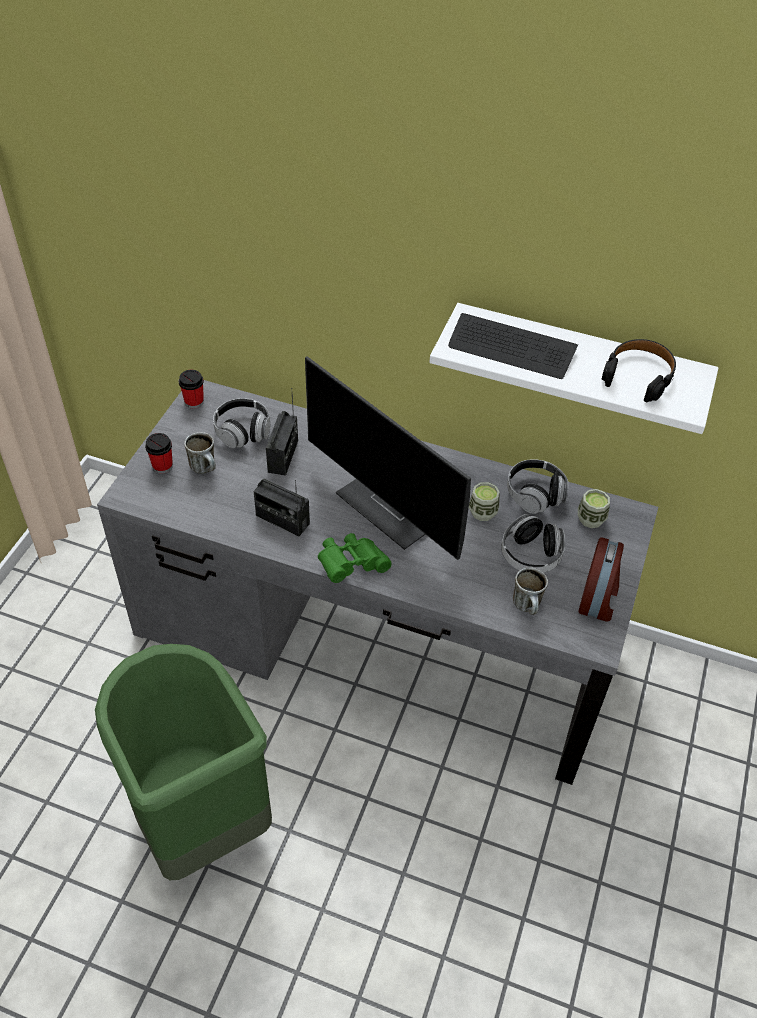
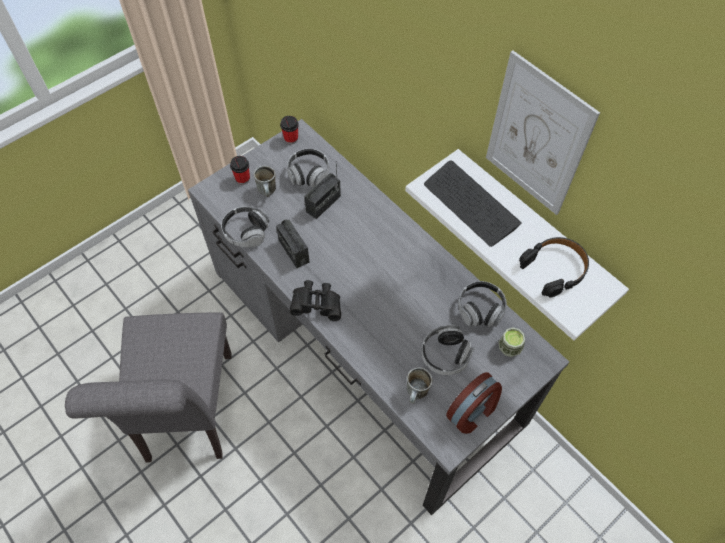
camera: 30 degrees right, 10 degrees up
(199, 821) = (187, 414): green trash can -> grey chair
(209, 522) = (246, 232): none -> headphones
(351, 565) = (317, 305): green binoculars -> black binoculars
(394, 508) = (373, 275): monitor -> none
(482, 512) = (433, 306): cup -> none
(570, 235) = (537, 137): none -> picture

